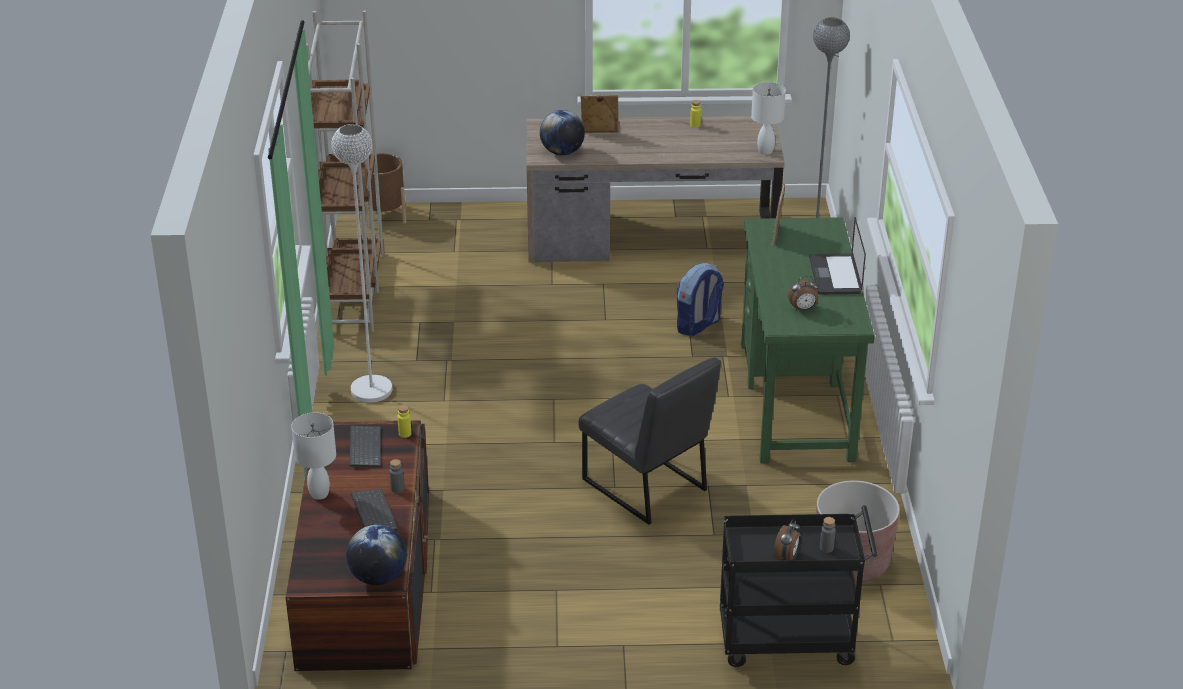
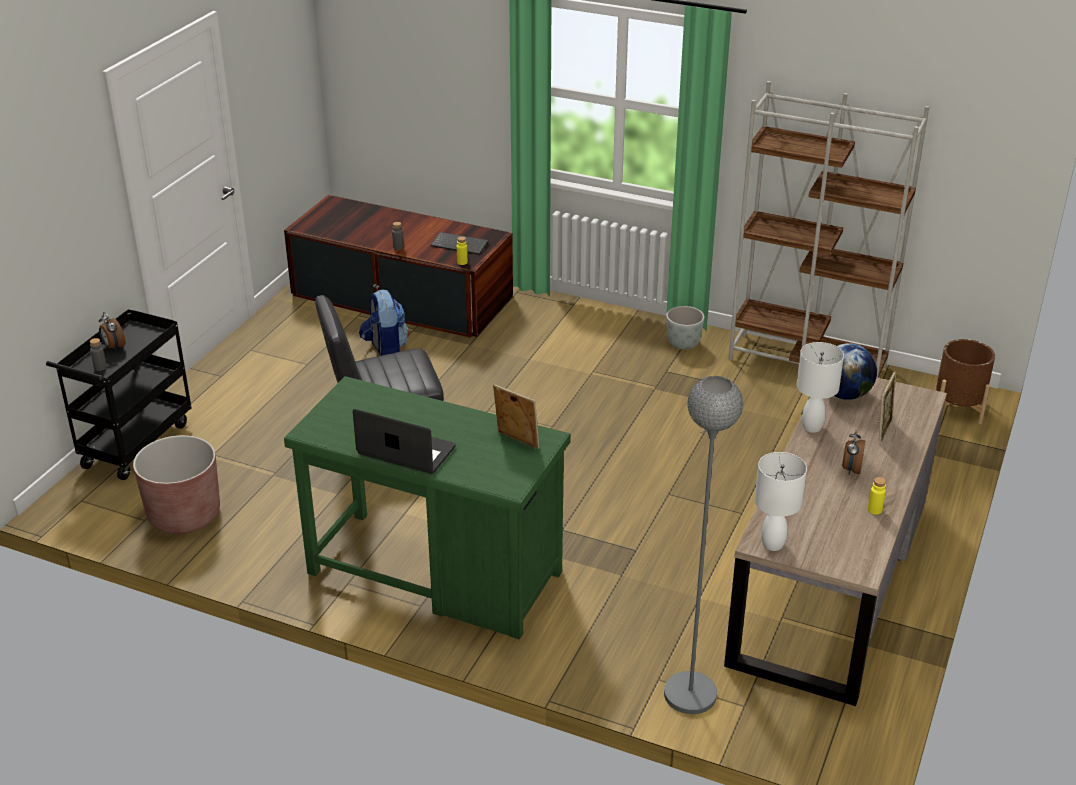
camera: 115 degrees right, 0 degrees up
(320, 493) = (422, 221): white table lamp -> white table lamp (812, 427)
(360, 361) = (684, 344): none -> grey planter
(371, 390) = (634, 341): white floor lamp -> none
(372, 513) = (381, 234): keyboard -> none
(378, 577) = (311, 224): globe -> none
(698, 326) = (616, 552): backpack -> backpack (385, 351)
(803, 310) = (365, 409): alarm clock -> alarm clock (851, 469)

